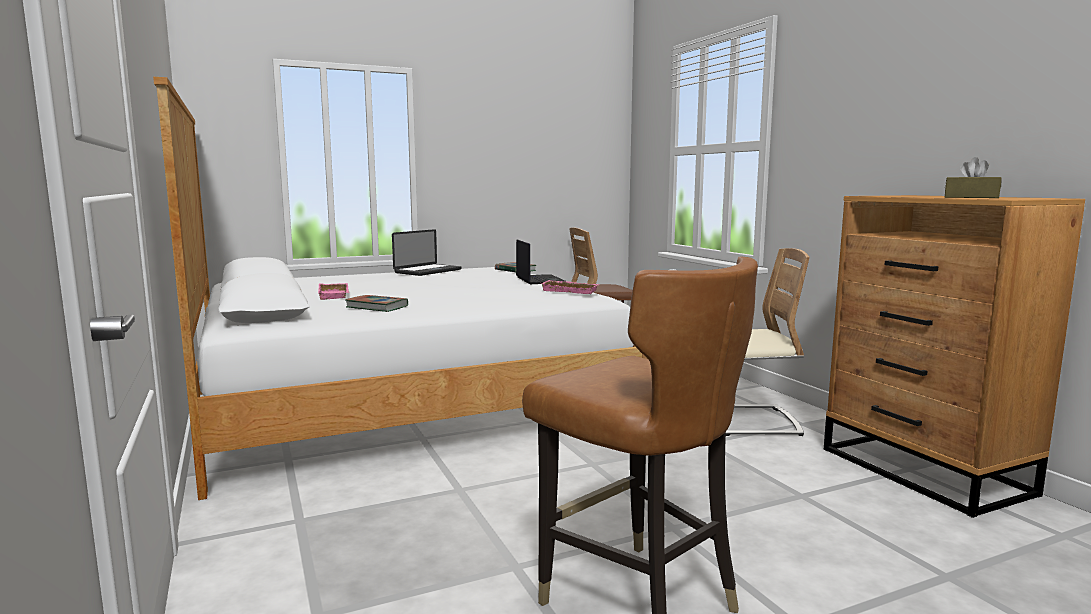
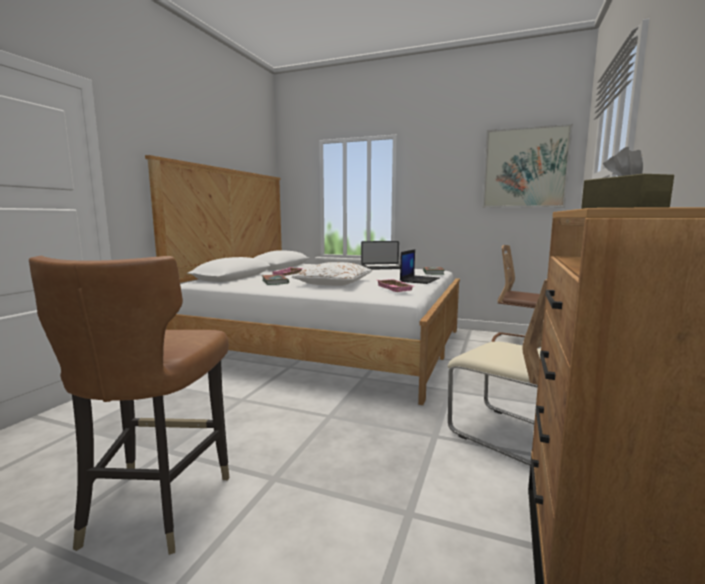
camera: 45 degrees right, 0 degrees up
(467, 297) = (333, 283): none -> white pillow
(576, 132) = (525, 168): none -> picture

